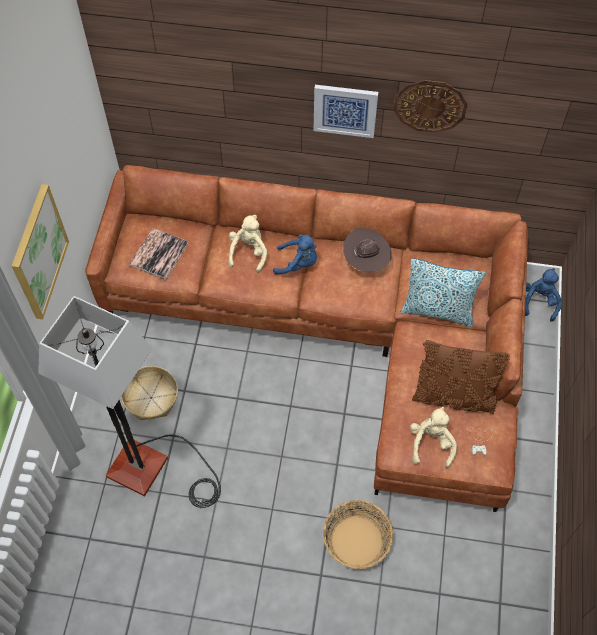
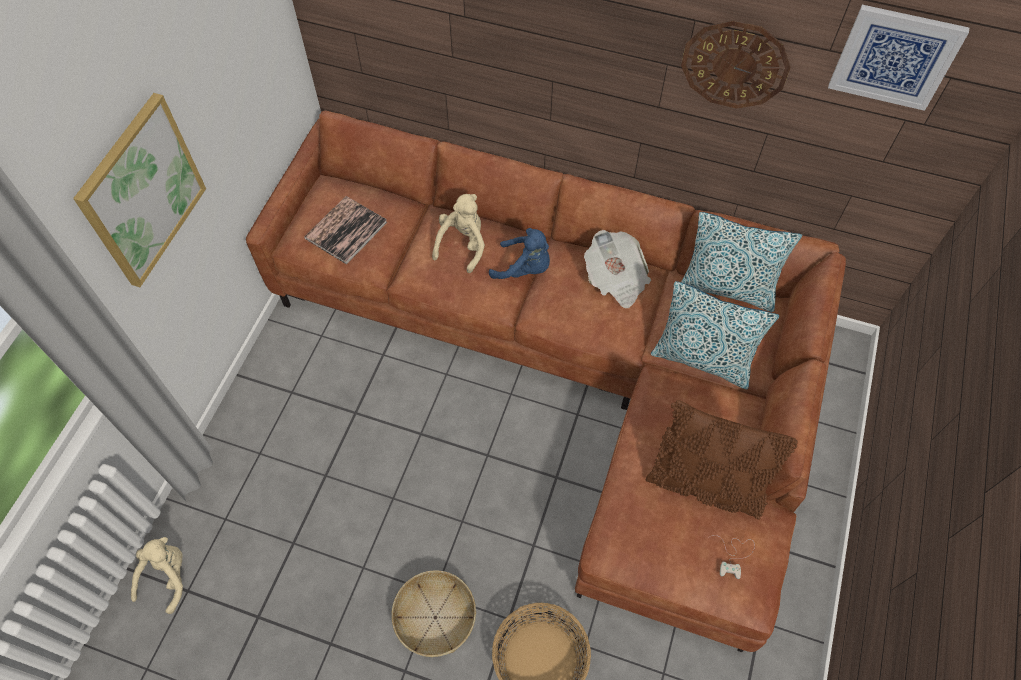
camera: 10 degrees right, 0 degrees up
(151, 397) = (311, 414): basket -> basket (435, 617)
(154, 470) = (292, 511): floor lamp -> none
(345, 110) = (613, 60): picture -> picture (895, 57)
(366, 261) = (616, 279): brown hat -> newspaper
(431, 443) = (663, 547): beige plush toy -> beige plush toy (167, 577)
(447, 256) = (727, 288): none -> pillow
(539, 302) = (842, 368): blue plush toy -> none

